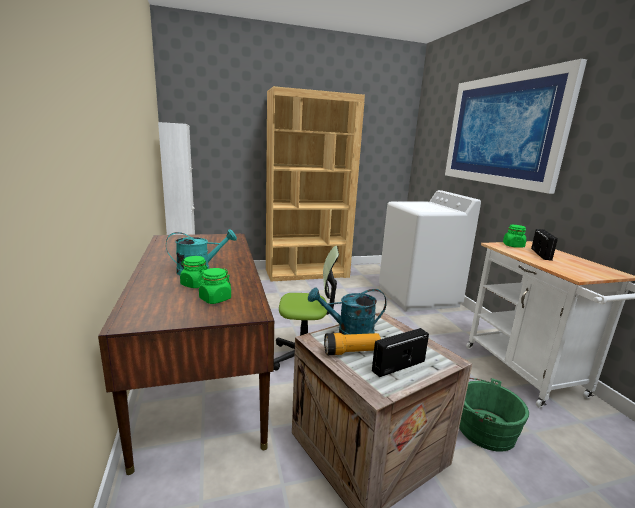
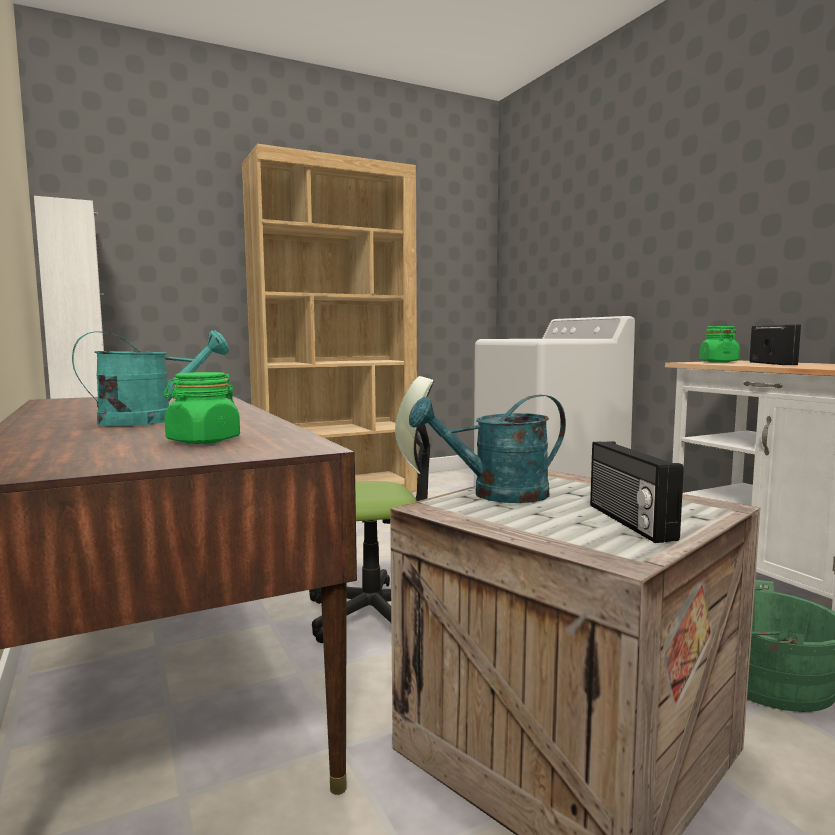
camera: 10 degrees left, 10 degrees down
(195, 284) = (148, 431): green jar -> none
(351, 352) = (522, 515): flashlight -> none
(397, 365) = (628, 521): radio -> radio turned 60 degrees counterclockwise
(502, 130) = (651, 199): picture -> none

